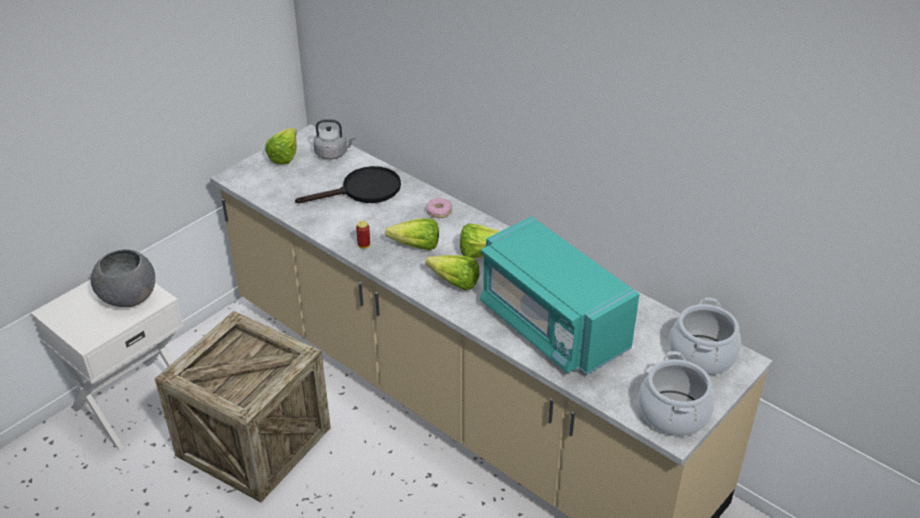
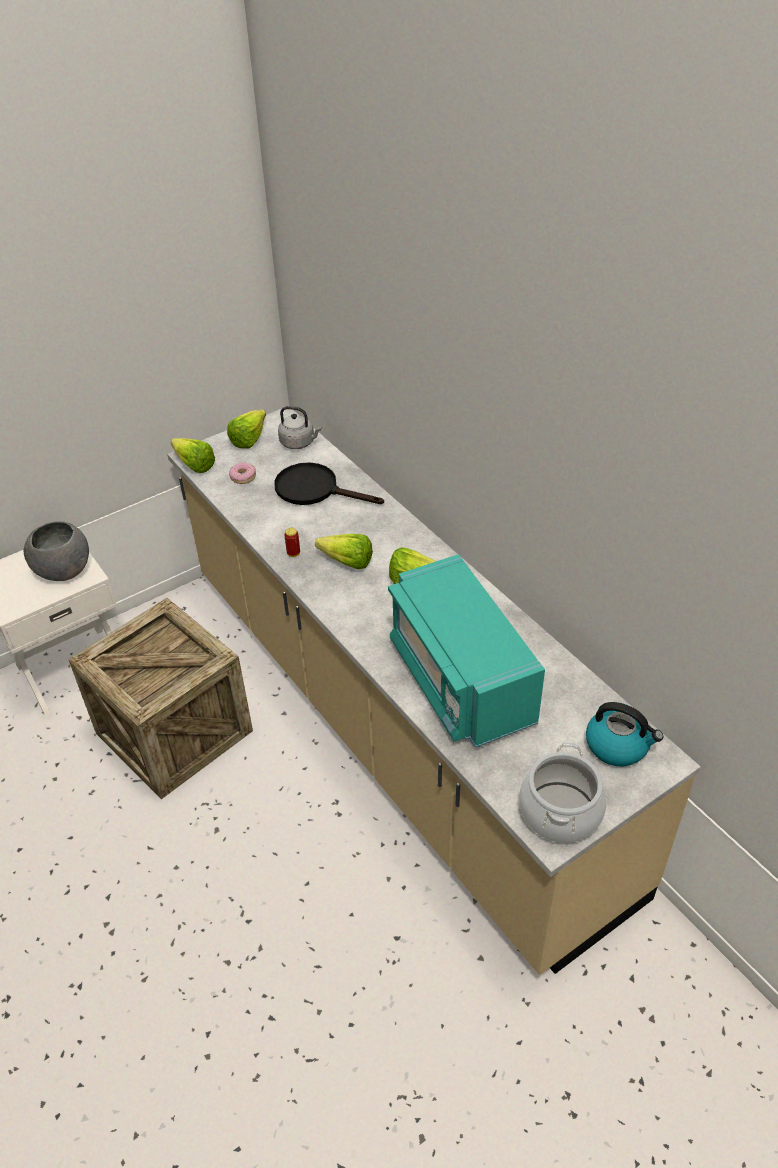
camera: 15 degrees right, 5 degrees up
(363, 191) = (315, 489): black frying pan -> black frying pan turned 150 degrees counterclockwise
(439, 211) = (386, 525): donut -> donut (243, 477)
(451, 281) = (370, 608): lettuce -> lettuce (192, 463)
(701, 355) = (618, 745): cooking pot -> kettle

